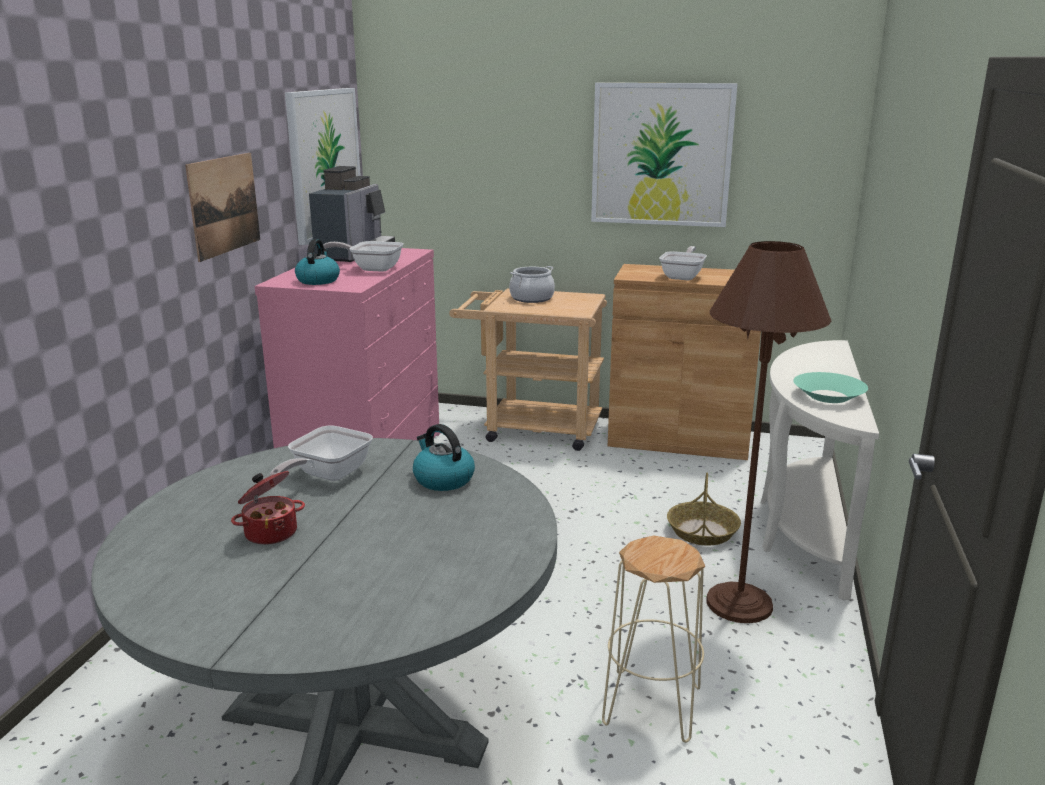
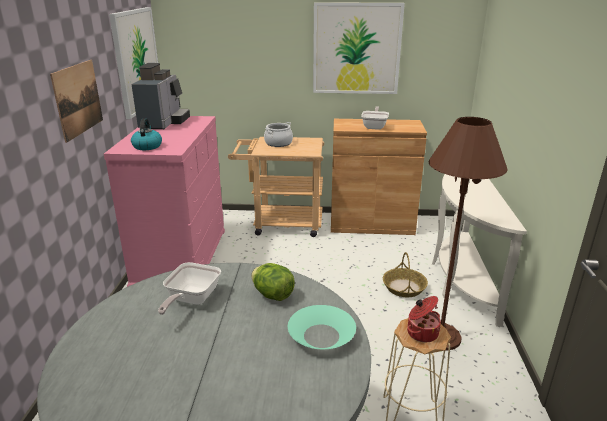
camera: 10 degrees left, 5 degrees up
(270, 532) = (166, 356): cooking pot -> cooking pot (421, 332)
(372, 268) = (181, 134): frying pan -> none
(442, 479) = (273, 295): kettle -> lettuce
(828, 396) = (485, 205): turquoise bowl -> turquoise bowl (321, 335)

